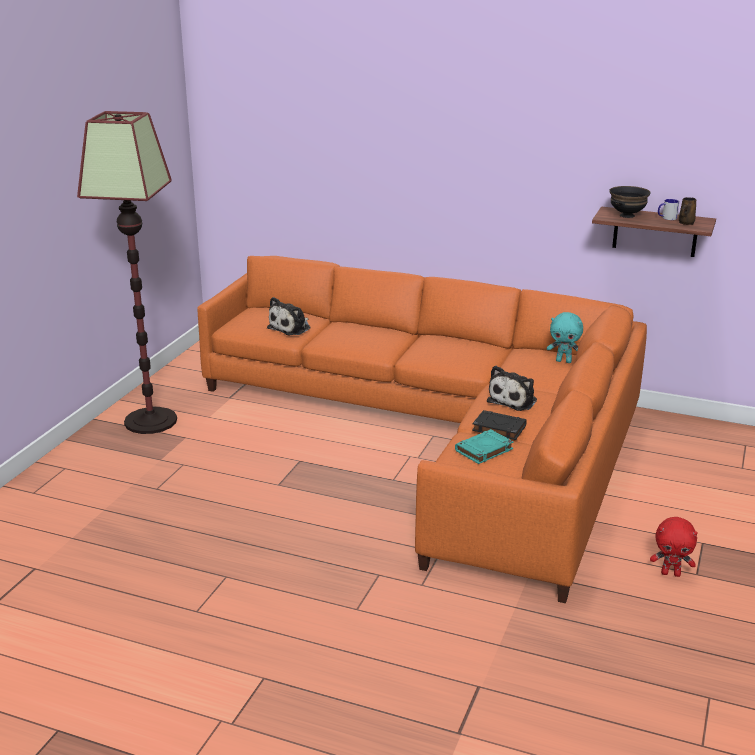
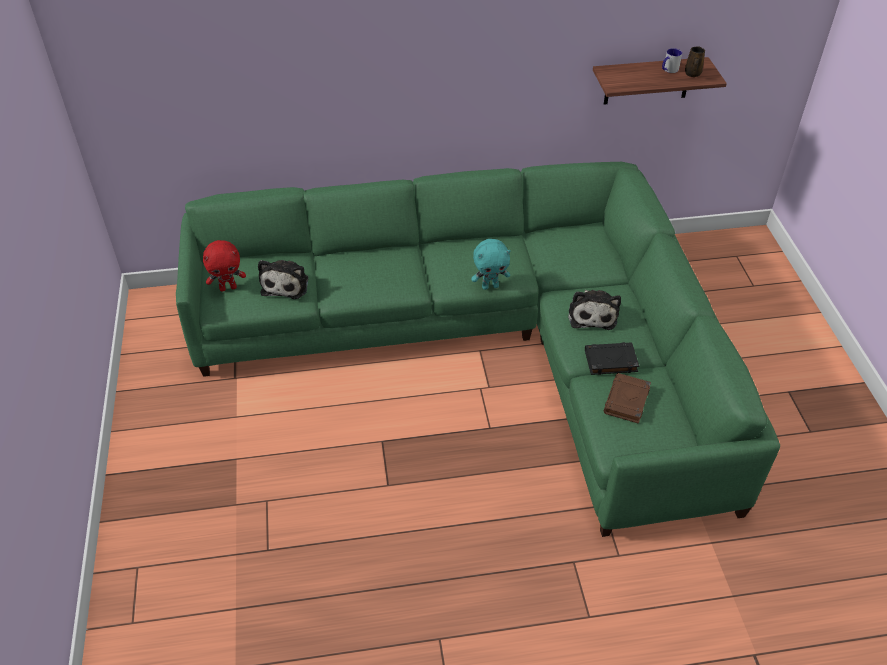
camera: 30 degrees left, 20 degrees up
(151, 421) = (177, 451): floor lamp -> none
(445, 434) = (489, 344): orange sofa -> green sofa
(483, 450) = (627, 401): turquoise book -> brown book
(564, 361) = (589, 238): turquoise plush toy -> turquoise plush toy (490, 286)
(627, 215) = (631, 76): black bowl -> none
(671, 573) = (792, 440): red plush toy -> red plush toy (228, 288)

